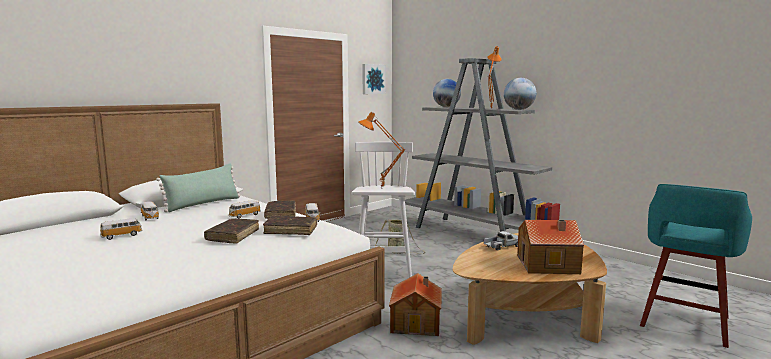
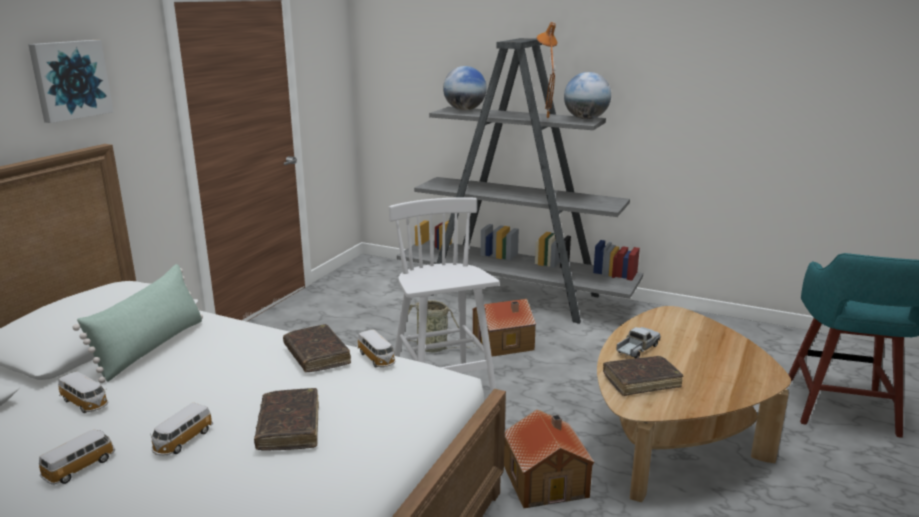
camera: 20 degrees left, 10 degrees up
(244, 215) = (257, 368): toy car -> toy car (182, 441)
(291, 230) = (371, 394): brown book -> brown book (641, 381)
(373, 79) = (328, 59): picture -> picture (70, 80)
(381, 188) = (442, 278): orange table lamp -> none
(548, 265) = (718, 376): toy house -> toy house (504, 343)

